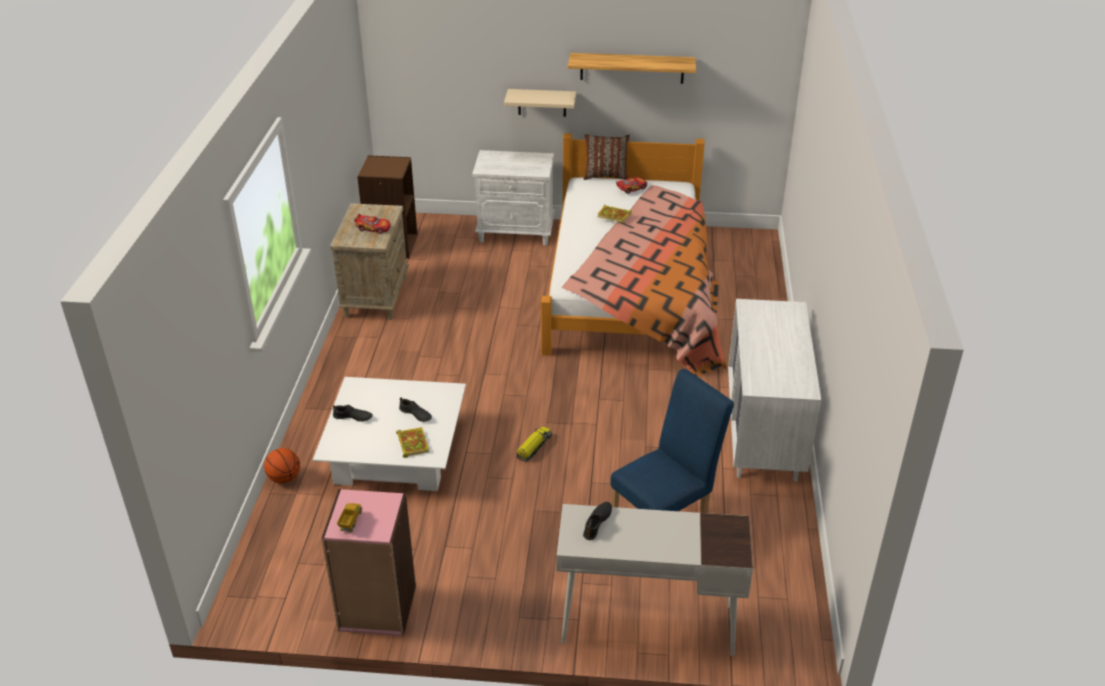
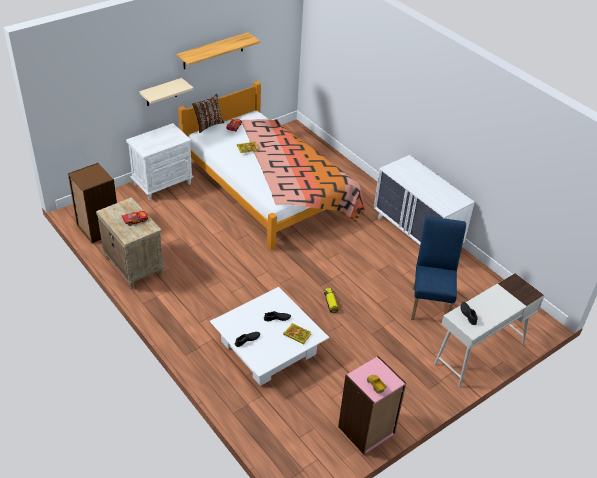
camera: 45 degrees left, 5 degrees up
(284, 478) = (229, 400): basketball -> none

